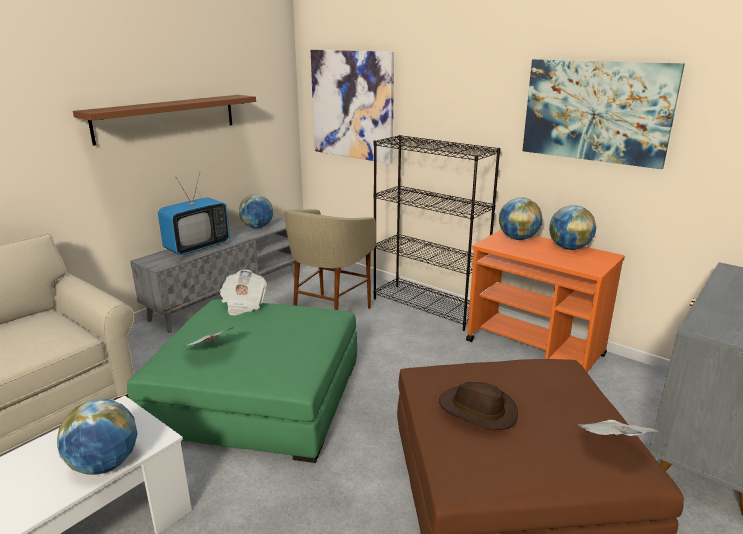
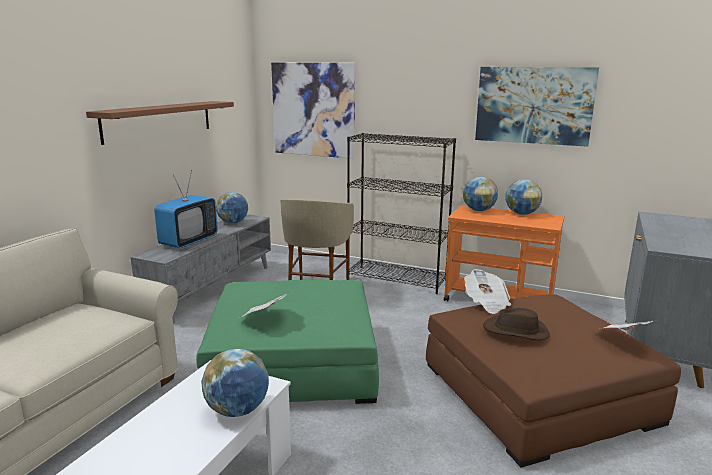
camera: 15 degrees left, 5 degrees down
(243, 304) = (266, 282): newspaper -> newspaper (486, 303)

